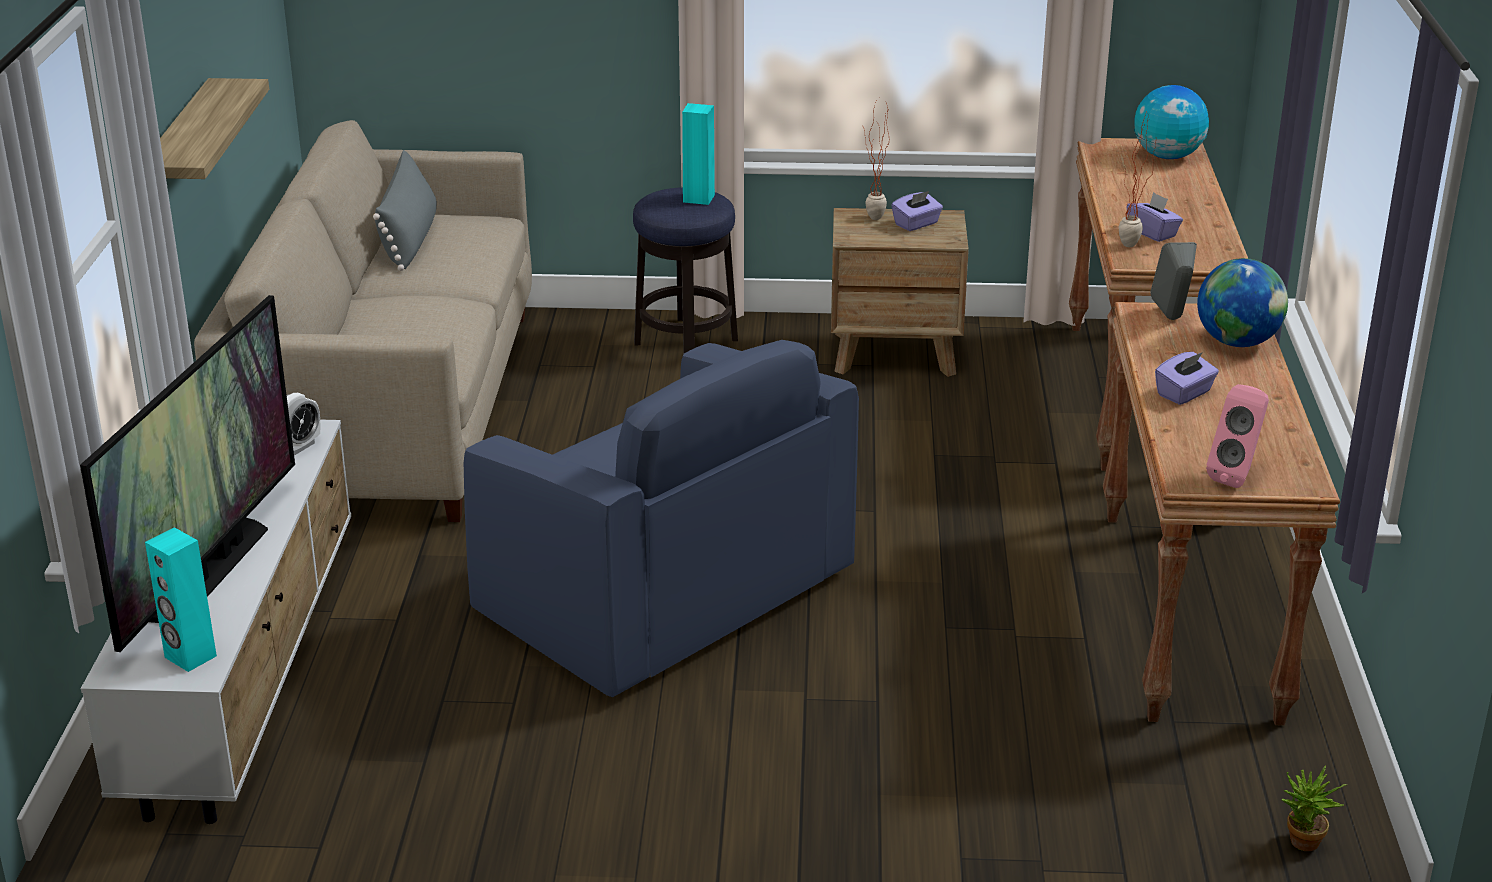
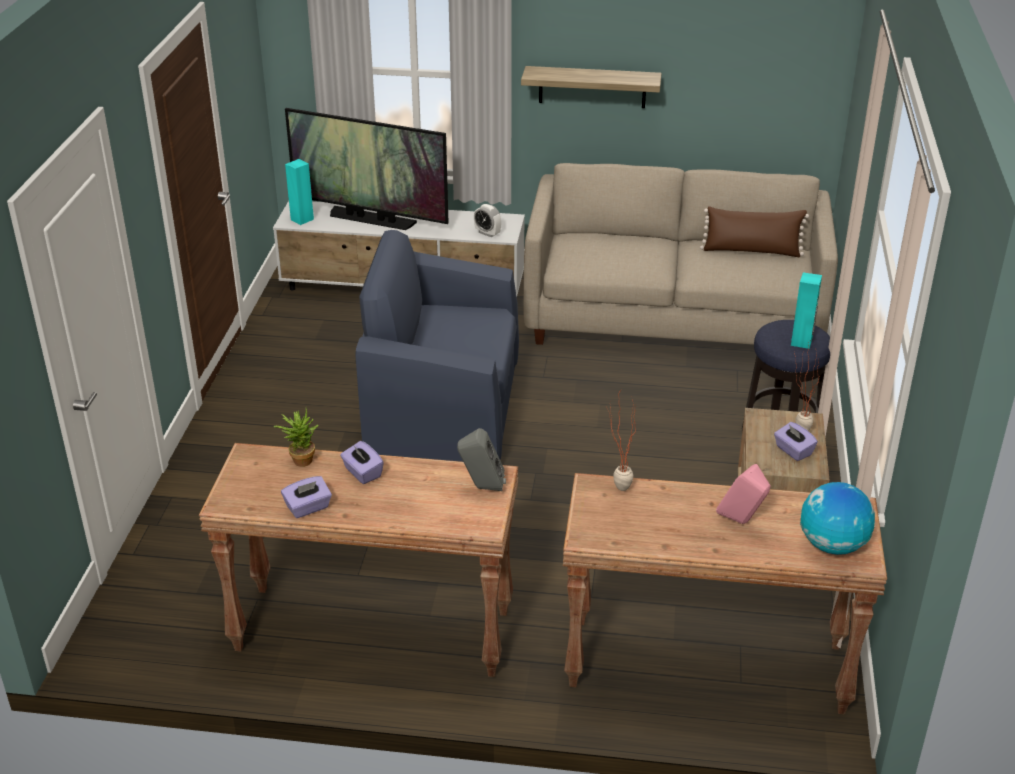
camera: 95 degrees right, 5 degrees up
(409, 239) = (752, 251): grey pillow -> brown pillow
(664, 595) = (444, 411): blue armchair -> blue armchair turned 45 degrees clockwise
(1153, 233) = (648, 505): purple tissue box -> purple tissue box (308, 508)
(1237, 342) = (436, 513): globe -> none
(1237, 476) = (244, 475): pink speaker -> pink speaker (741, 522)
(1301, 845) = (121, 631): potted plant -> potted plant (300, 459)

